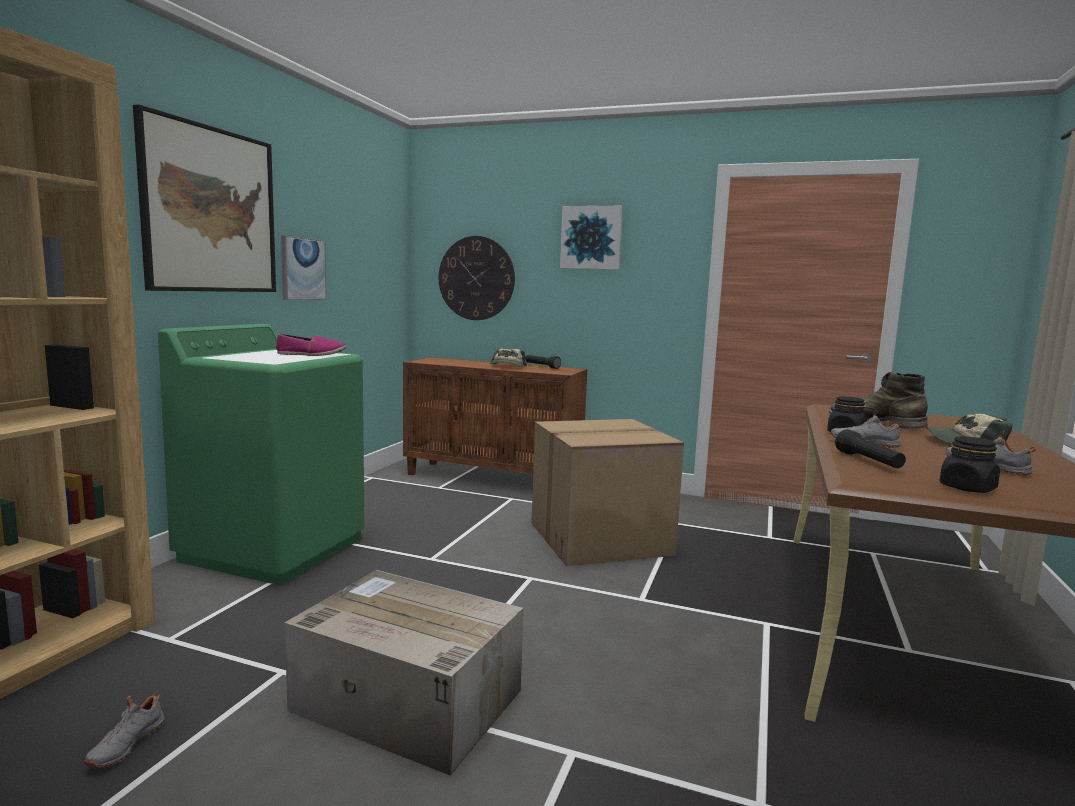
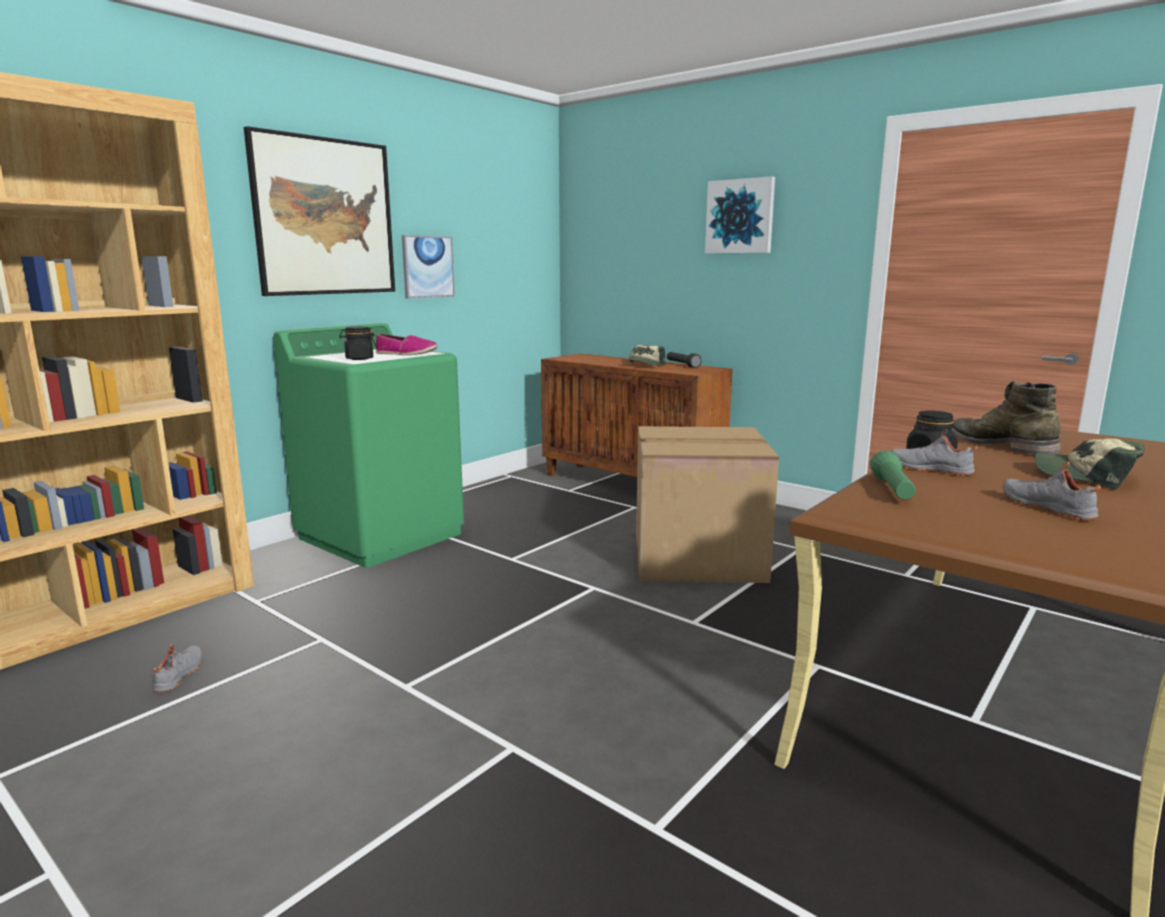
camera: 20 degrees right, 5 degrees up
(125, 745) = (181, 675): grey shoe -> grey shoe turned 150 degrees clockwise
(405, 700) = (401, 678): cardboard box -> none
(476, 278) = (622, 267): wall clock -> none
(869, 462) = (892, 490): black flashlight -> green flashlight
(967, 488) = (965, 528): black jar -> black jar (359, 359)

